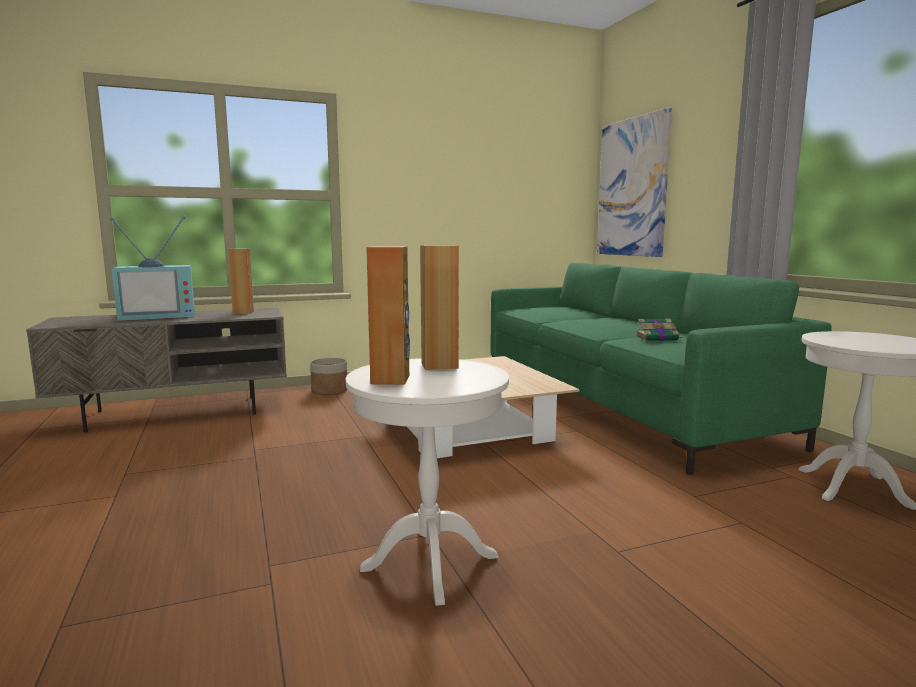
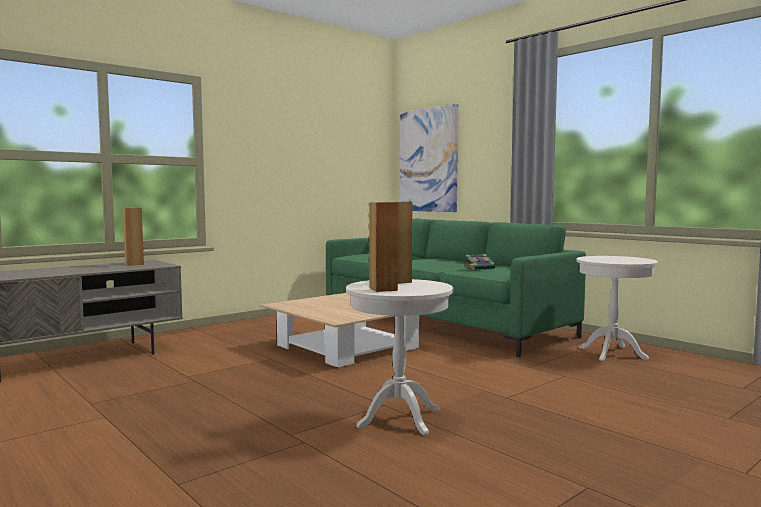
camera: 20 degrees left, 5 degrees down
(159, 316) = (58, 270): television -> none
(329, 391) = (201, 333): planter -> none

